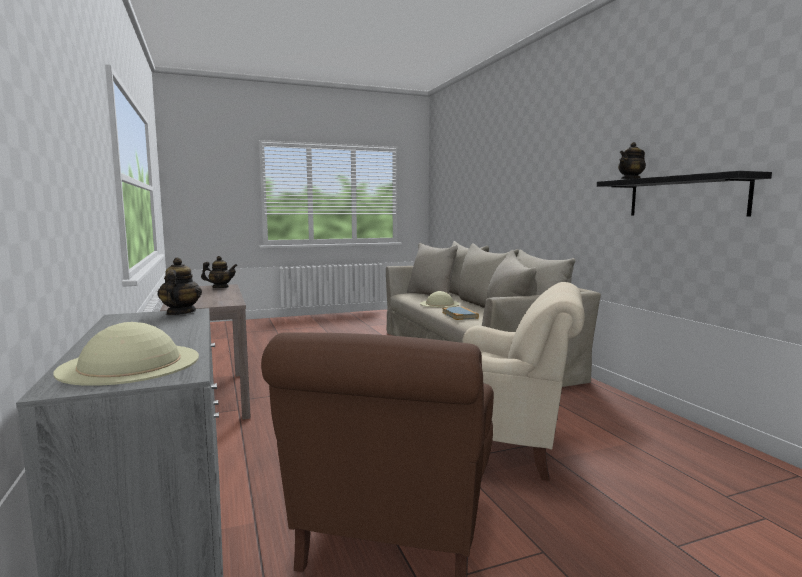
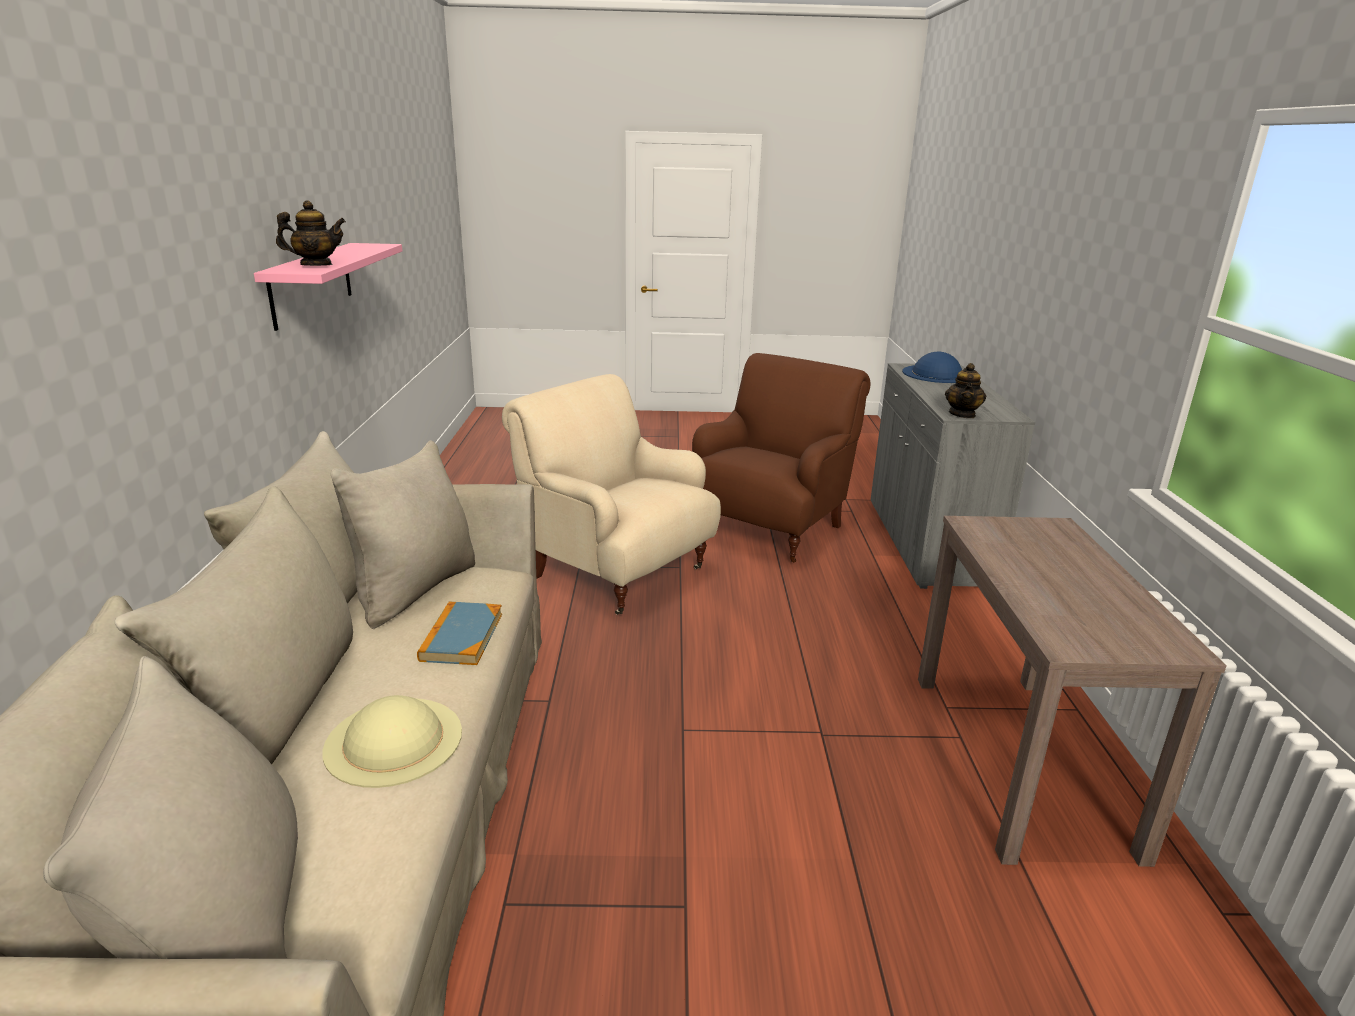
camera: 160 degrees left, 15 degrees up
(130, 363) = (937, 374): beige hat -> blue hat
(220, 287) = (1070, 628): teapot -> none
(685, 197) = (312, 283): black shelf -> pink shelf

